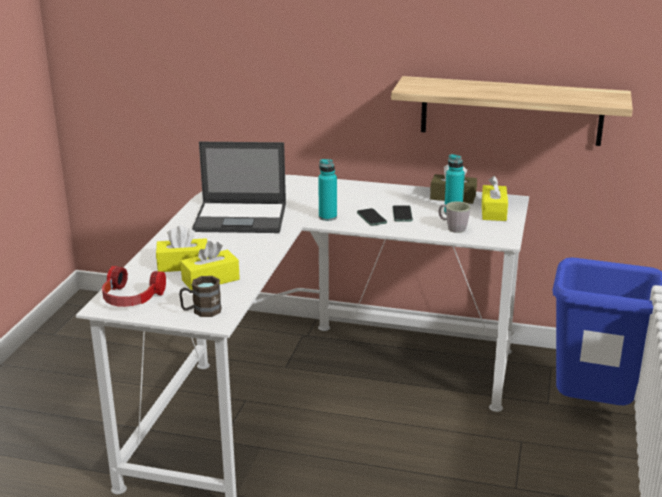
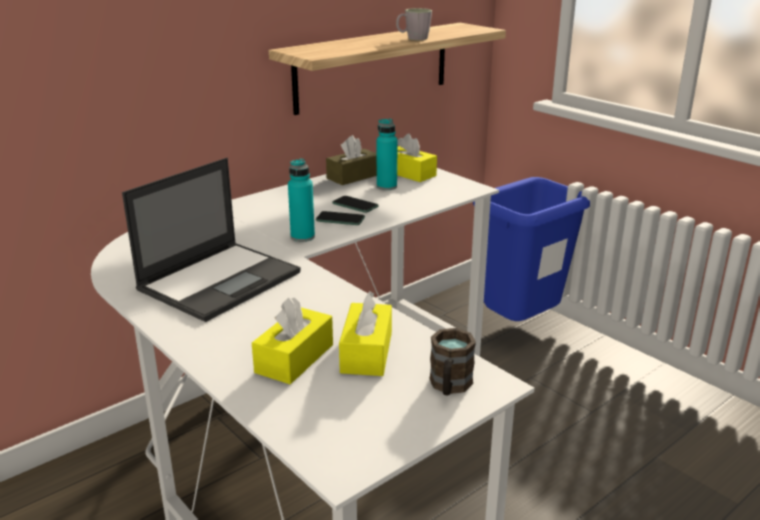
camera: 55 degrees left, 0 degrees up
(131, 299) = (346, 433): headphones -> none
(452, 228) = (419, 197): grey mug -> grey mug (413, 39)

